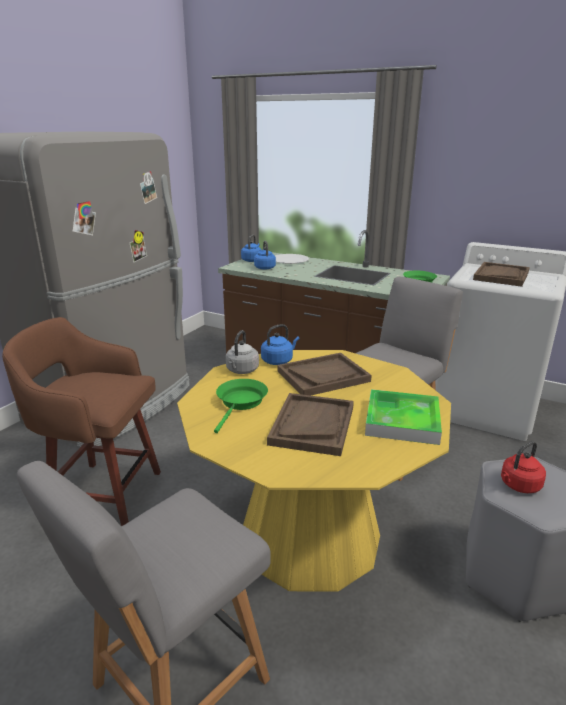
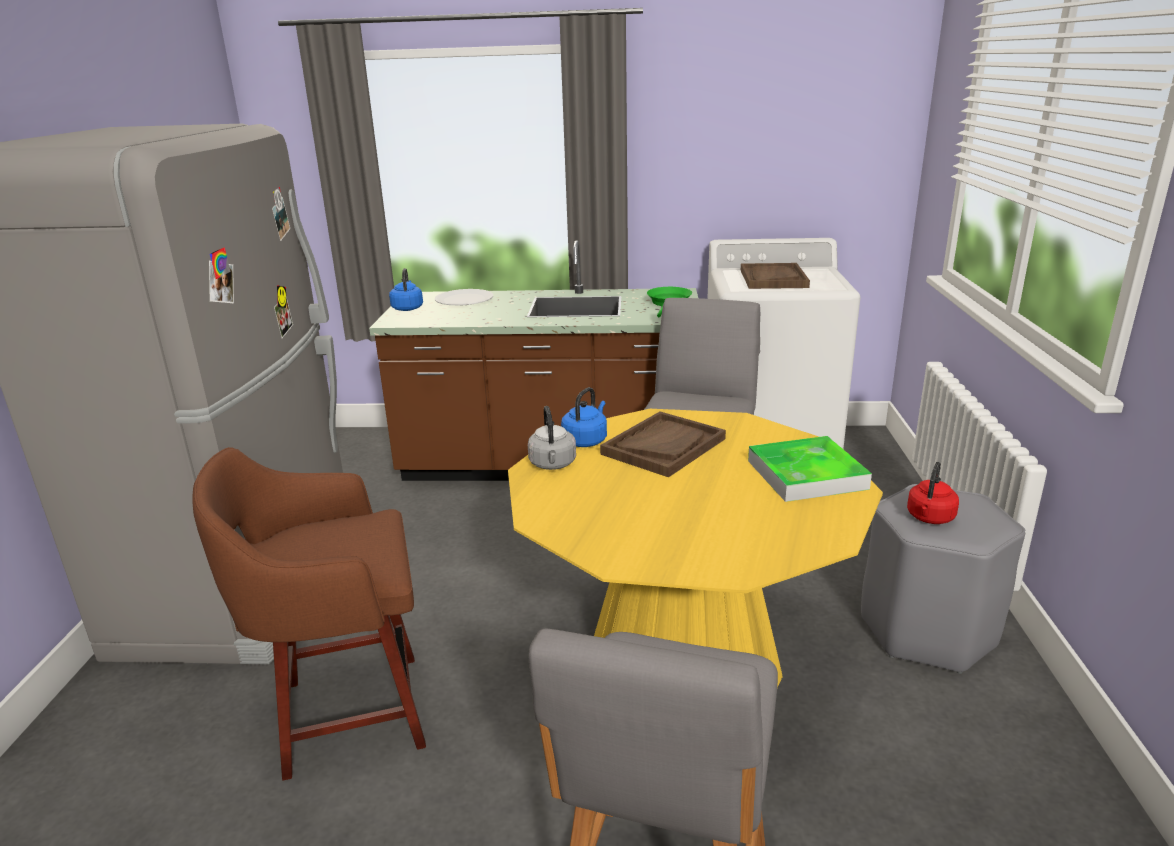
camera: 25 degrees left, 0 degrees up
(241, 403) = (600, 504): green frying pan -> none
(264, 267) = (441, 316): blue kettle -> none
(312, 425) = (716, 507): brown tray -> none

